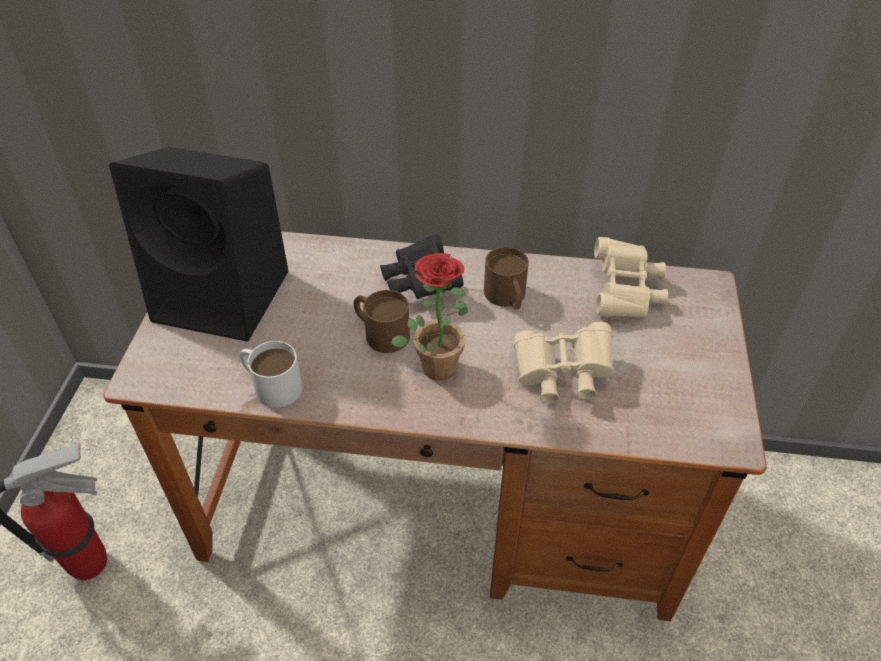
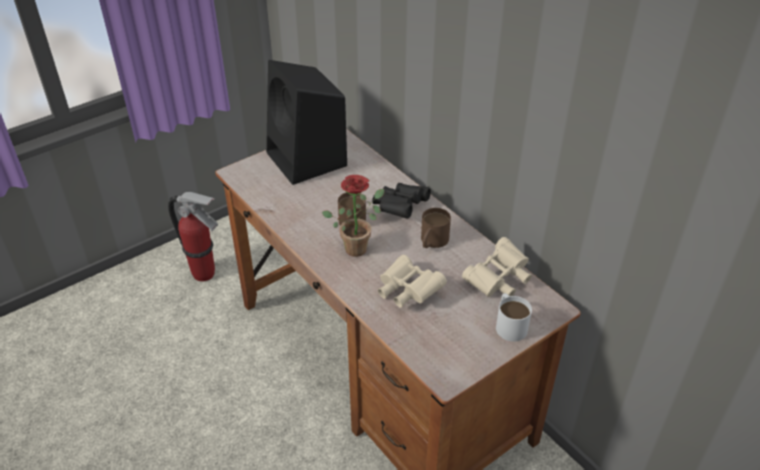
camera: 45 degrees right, 5 degrees down
(271, 384) = (279, 208): white mug -> white mug (509, 324)

